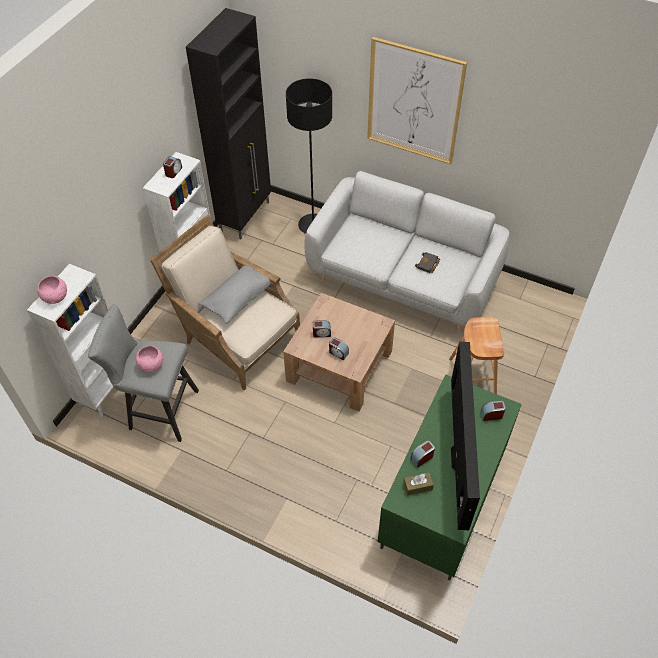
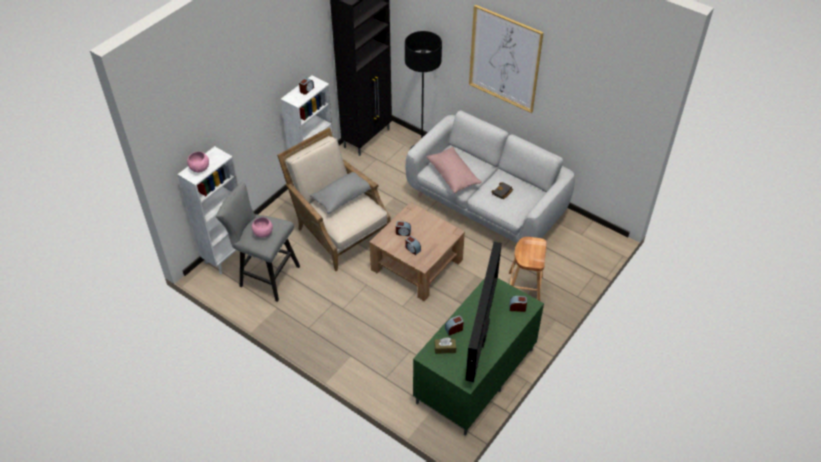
camera: 10 degrees right, 5 degrees down
(364, 252) = (453, 175): none -> pink pillow

